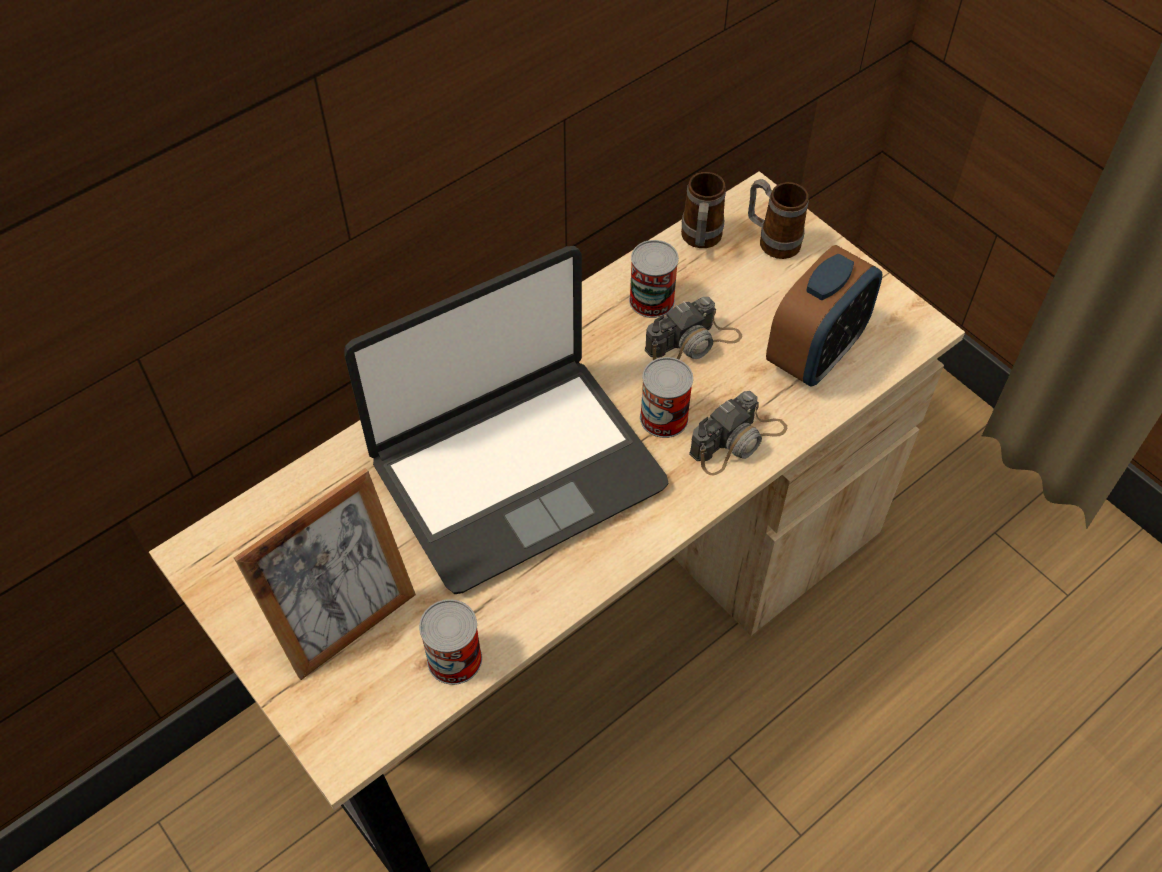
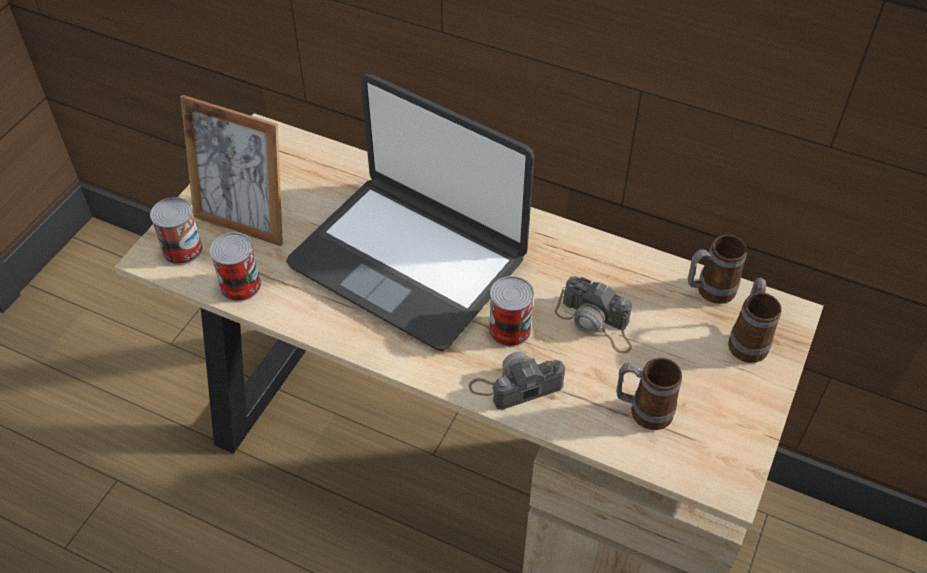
camera: 65 degrees right, 5 degrees down
(651, 300) = (622, 282): can -> can (182, 250)
(738, 440) = (516, 385): camera -> camera turned 135 degrees clockwise
(815, 354) = (642, 411): alarm clock -> mug

